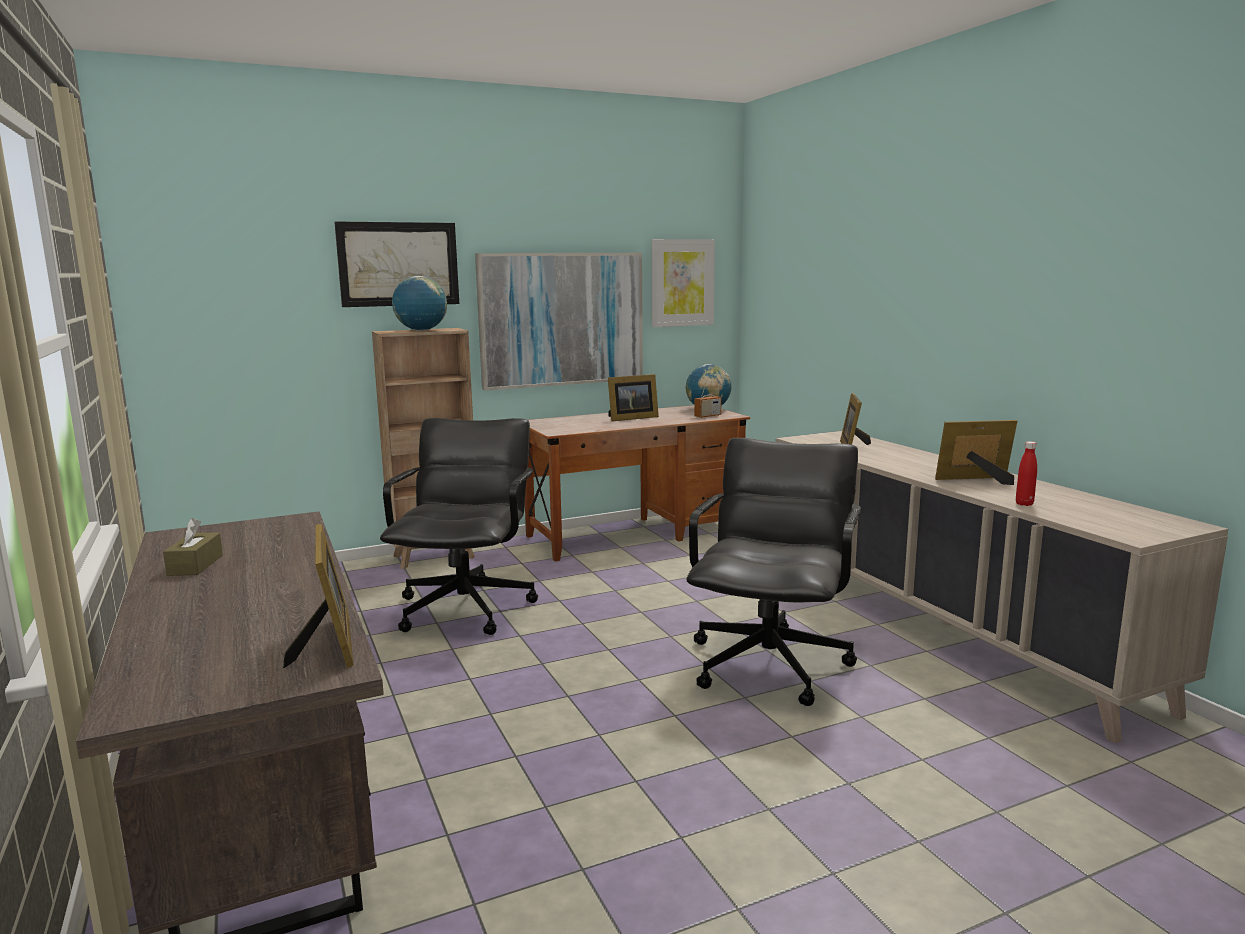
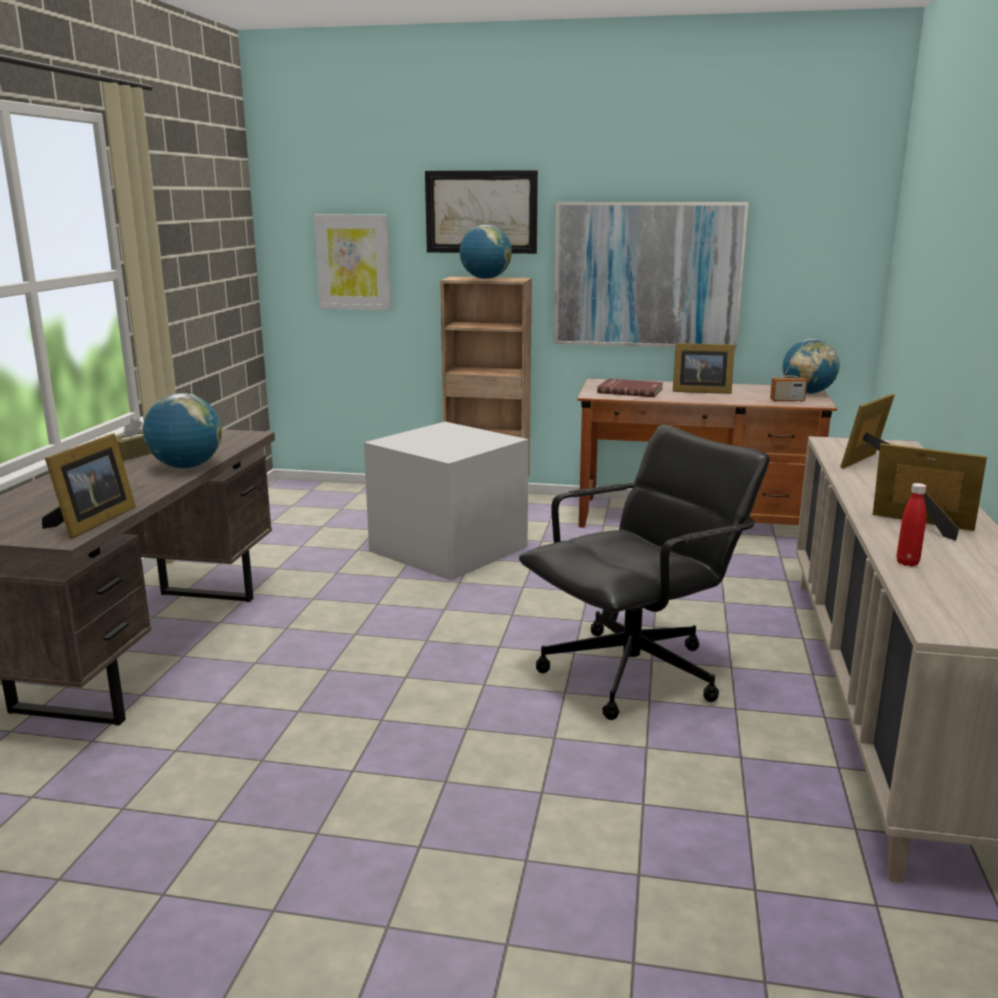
camera: 35 degrees right, 5 degrees up
(303, 563) = (187, 467): none -> globe
(467, 608) = (451, 549): black office chair -> grey storage box
(577, 425) = (630, 391): none -> red book
(682, 283) = (805, 239): picture -> picture (353, 262)

